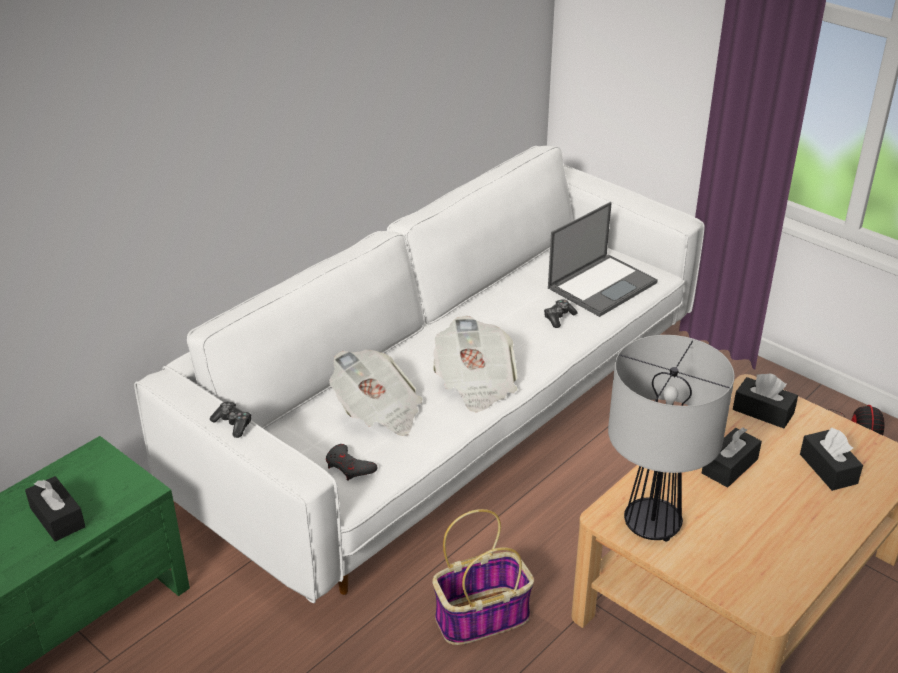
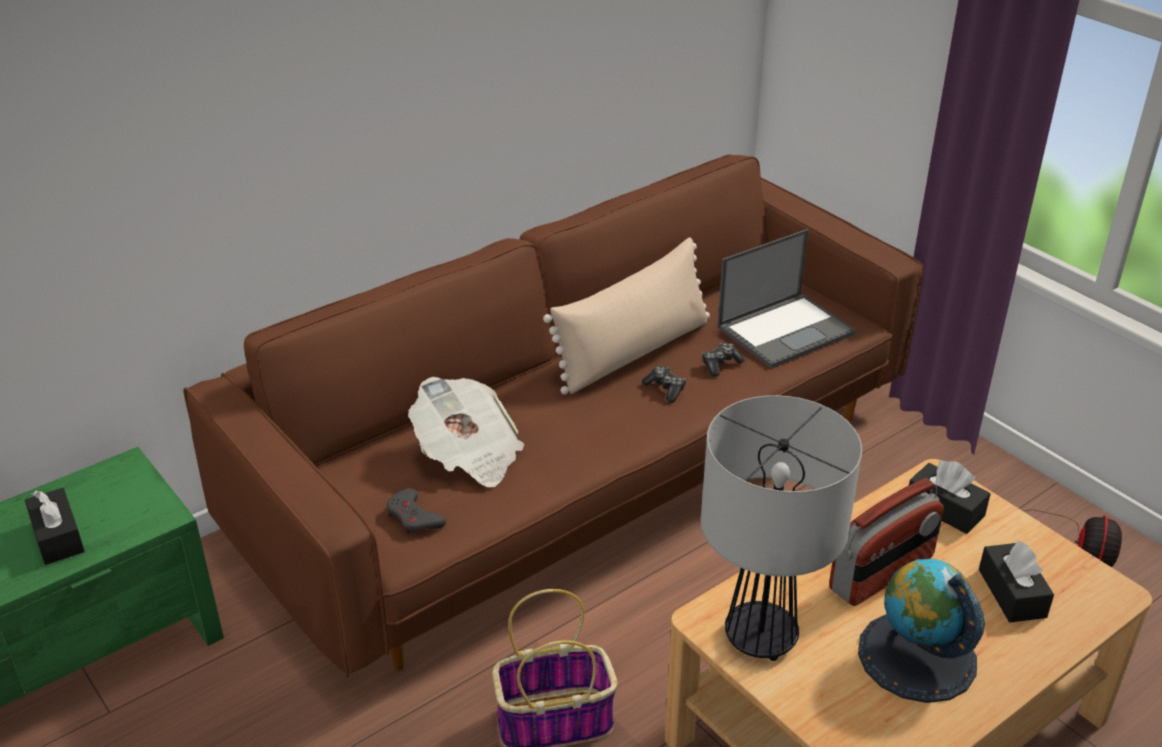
camera: 10 degrees right, 0 degrees up
(233, 424) = (275, 450): game controller -> game controller (665, 389)
(449, 418) = (581, 472): white sofa -> brown sofa
(475, 383) = (595, 433): newspaper -> none
(486, 314) = (633, 352): none -> beige pillow
(729, 466) = (882, 574): black tissue box -> radio
(771, 524) = (916, 656): none -> globe

